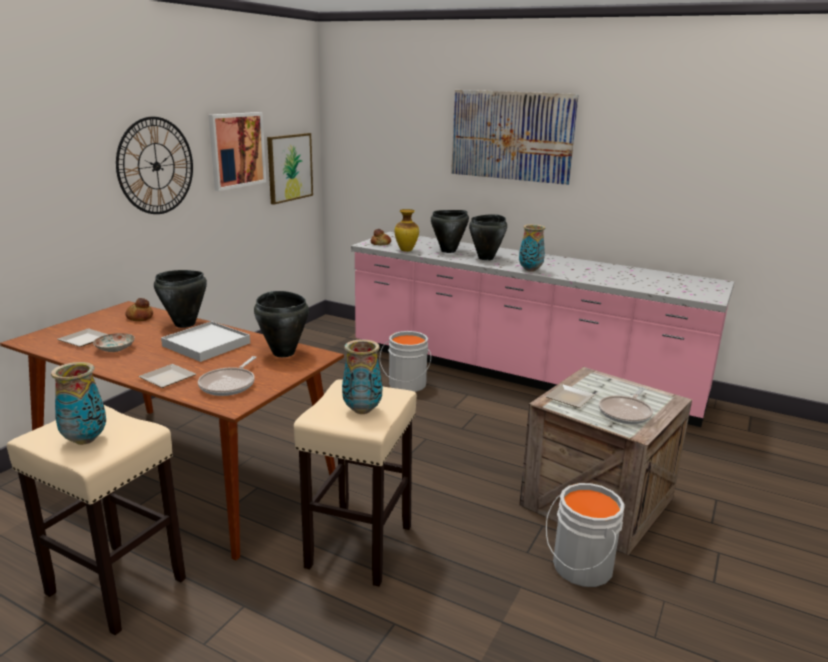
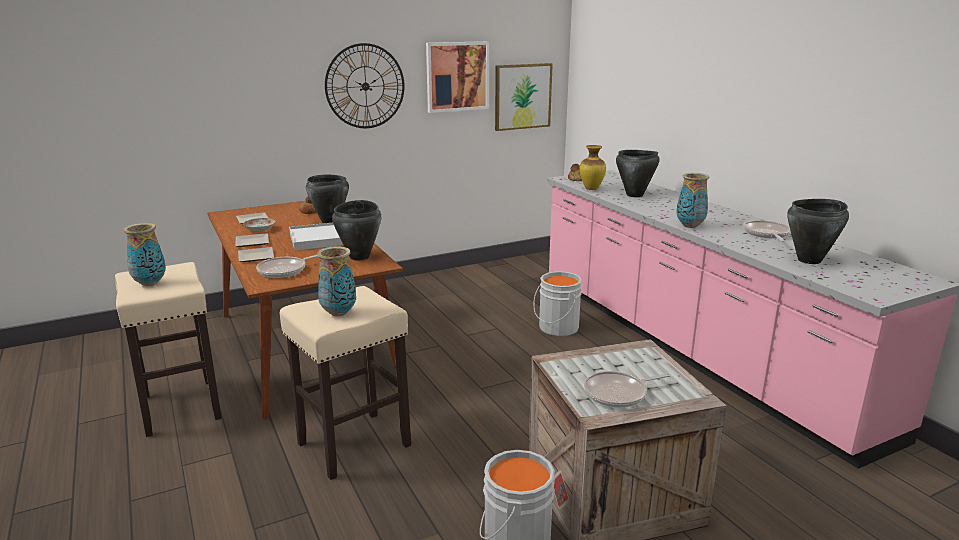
camera: 35 degrees right, 0 degrees up
(486, 258) = (662, 207): black cooking pot -> black cooking pot (810, 260)
(511, 136) = (724, 70): picture -> none
(570, 399) = (580, 364): plate -> plate (251, 243)
(586, 267) = (766, 234): none -> frying pan

